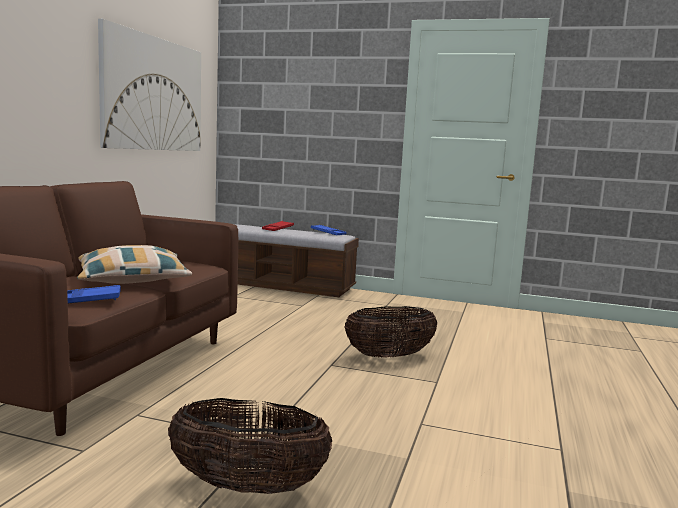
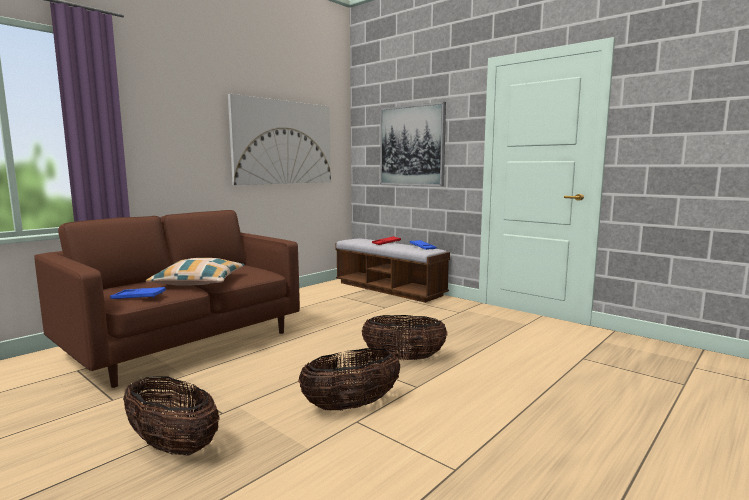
camera: 25 degrees right, 0 degrees up
(309, 112) = (412, 145): none -> picture
(396, 409) = (351, 405): none -> basket

